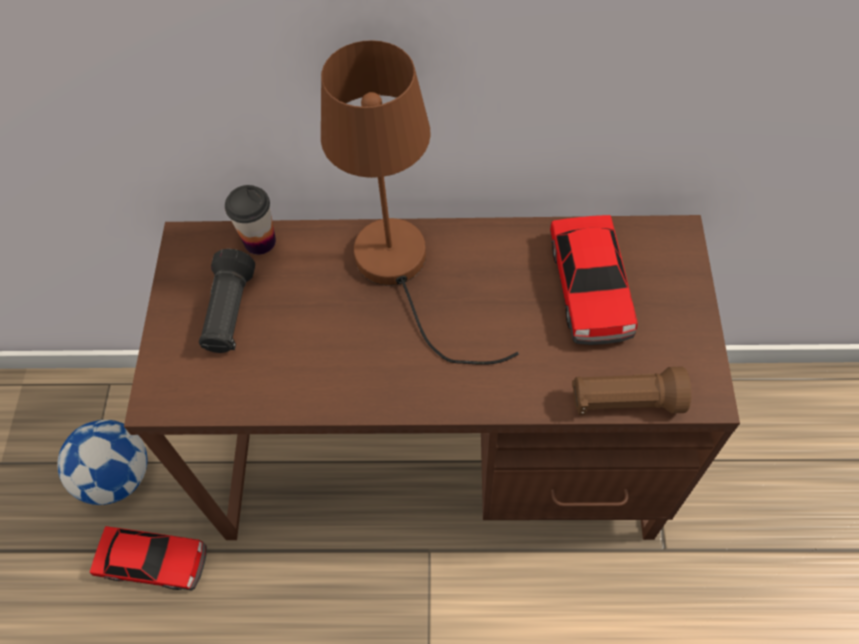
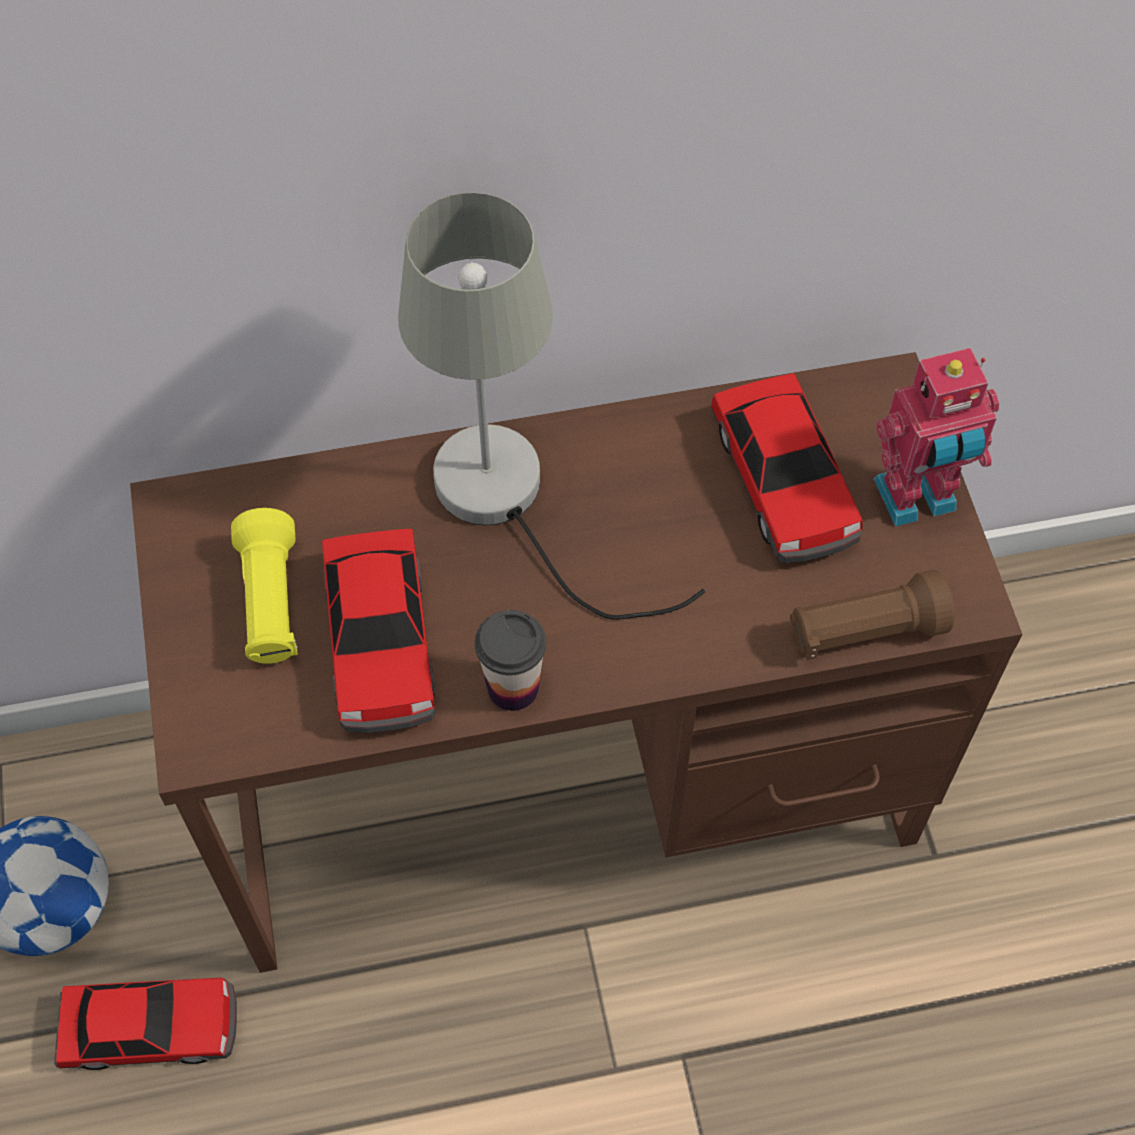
camera: 15 degrees left, 0 degrees up
(229, 313) = (270, 603): black flashlight -> yellow flashlight
(260, 241) = (286, 490): cup -> cup (513, 687)
(293, 351) = (380, 642): none -> toy car
(402, 272) = (511, 502): brown table lamp -> grey table lamp
(681, 315) = (917, 500): none -> toy robot

